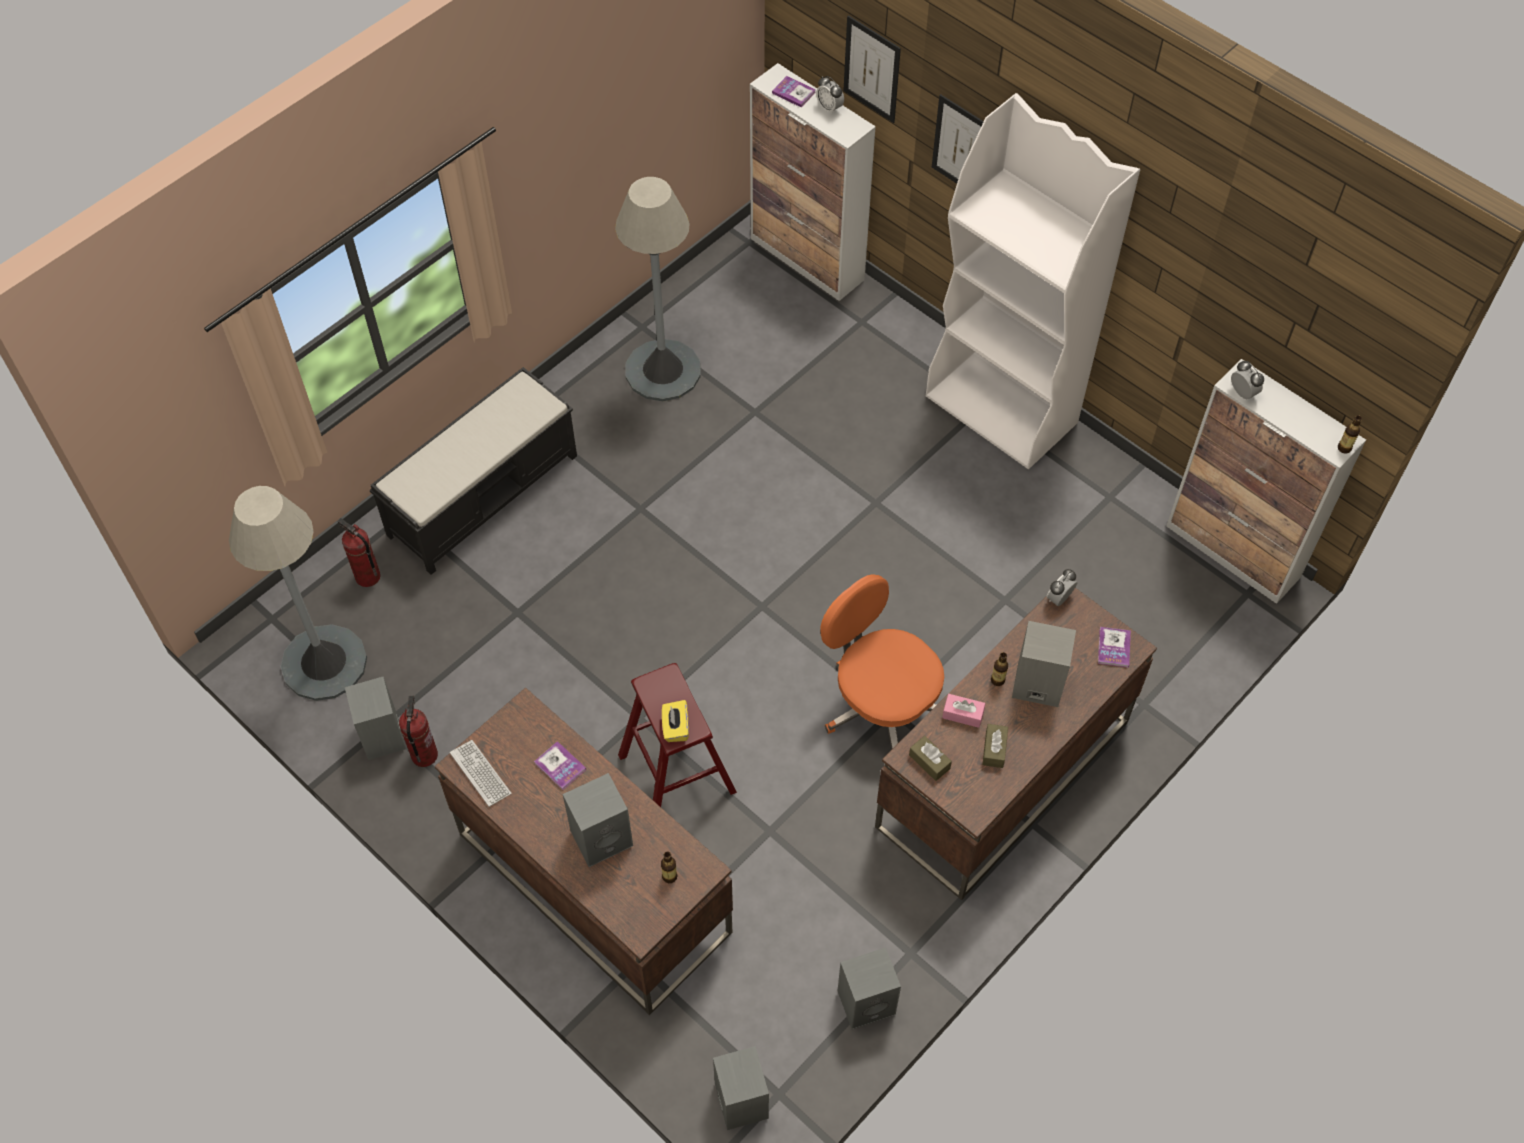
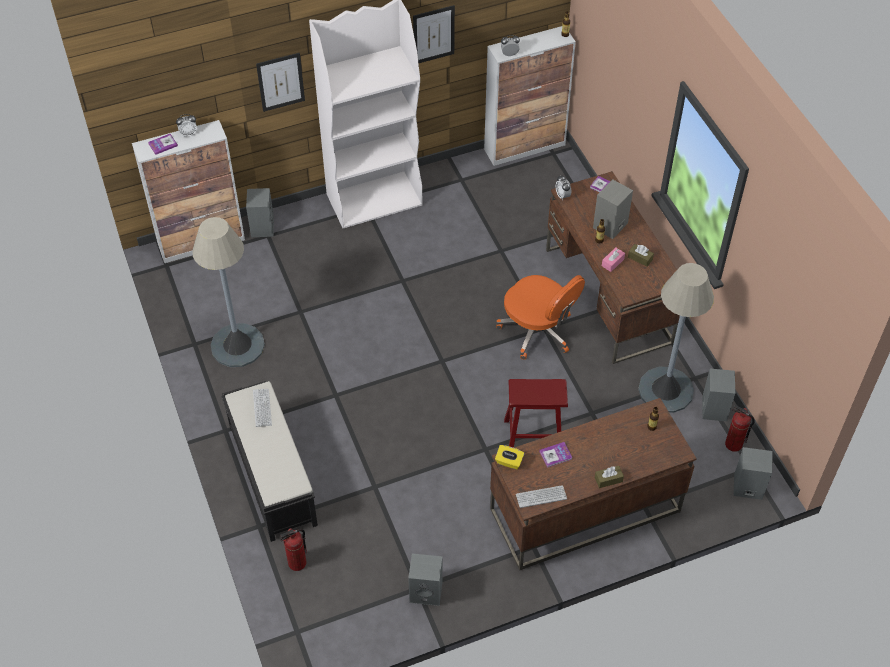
camera: 65 degrees left, 5 degrees down
(324, 663) = (351, 610): grey floor lamp -> grey floor lamp (665, 390)
(424, 755) = (452, 572): fire extinguisher -> fire extinguisher (733, 444)
(520, 417) = (262, 408): none -> keyboard
(602, 837) = (612, 450): grey speaker -> grey speaker (262, 227)
(675, 728) = (553, 394): yellow tissue box -> yellow tissue box (509, 462)
(872, 69) = (201, 89): picture -> picture (433, 34)
(880, 704) = (537, 331): orange office chair -> orange office chair turned 120 degrees counterclockwise
(929, 762) = (634, 287): brown tissue box -> brown tissue box (608, 479)

